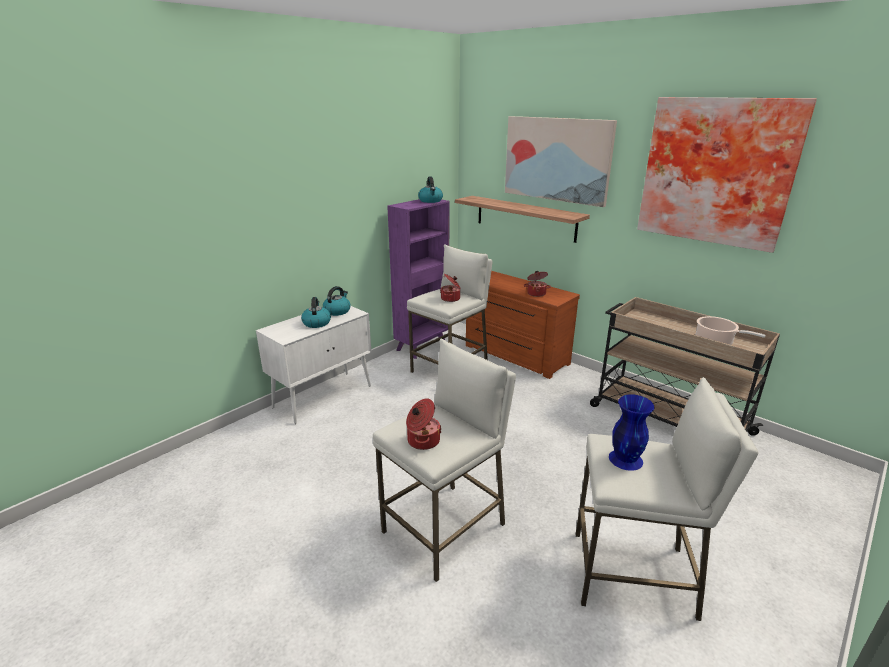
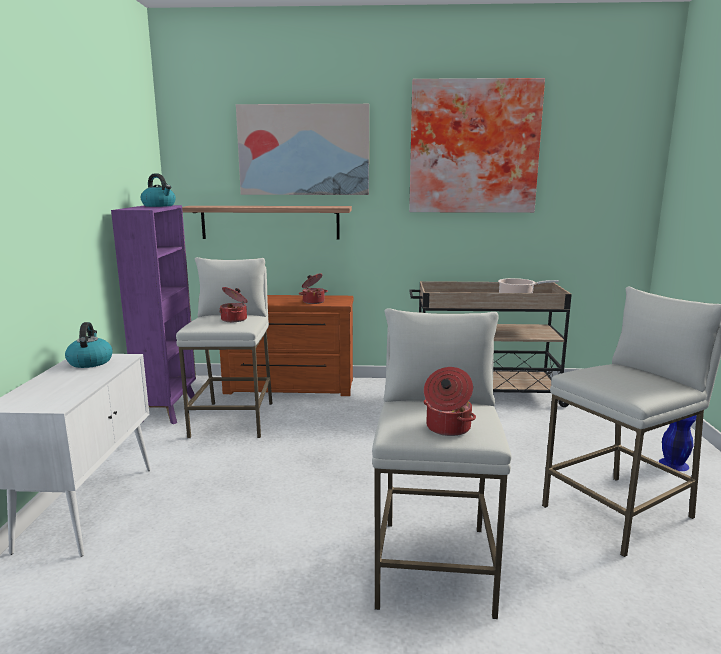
camera: 40 degrees left, 10 degrees down
(316, 323) = (78, 379): kettle -> none
(625, 459) = (613, 378): blue vase -> blue vase (673, 464)

